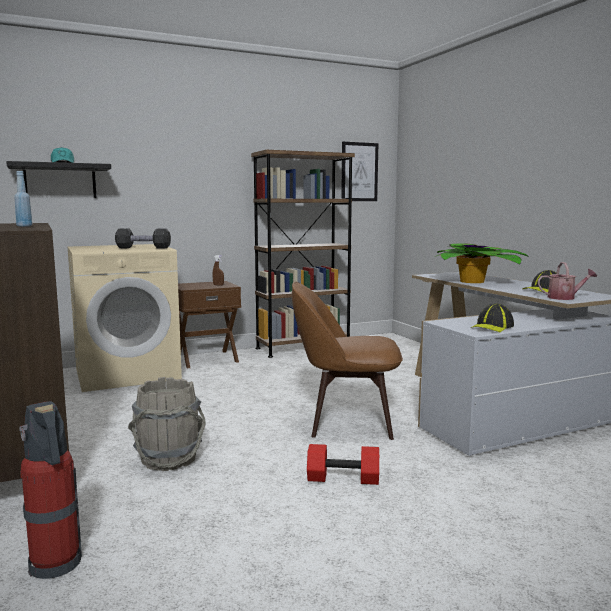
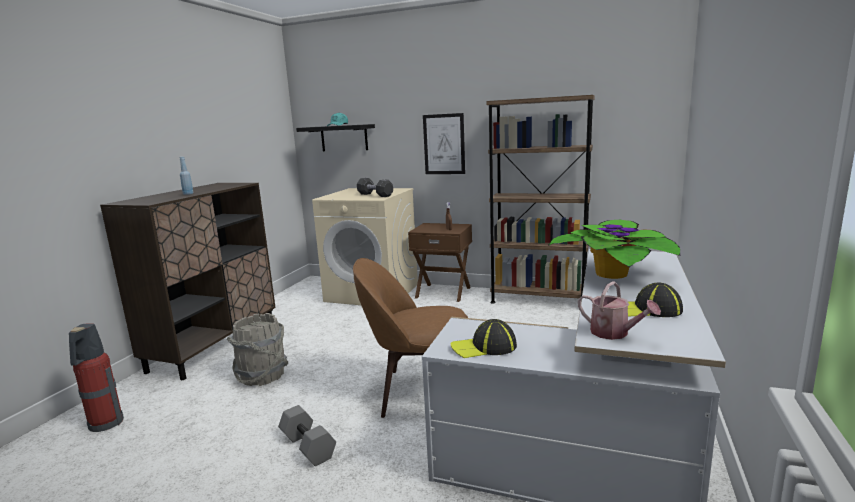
camera: 45 degrees right, 5 degrees up
(342, 479) = (306, 447): red dumbbell -> grey dumbbell
(346, 420) = (419, 392): brown chair -> brown chair turned 45 degrees counterclockwise
(359, 172) = (630, 111): picture -> picture (444, 144)

